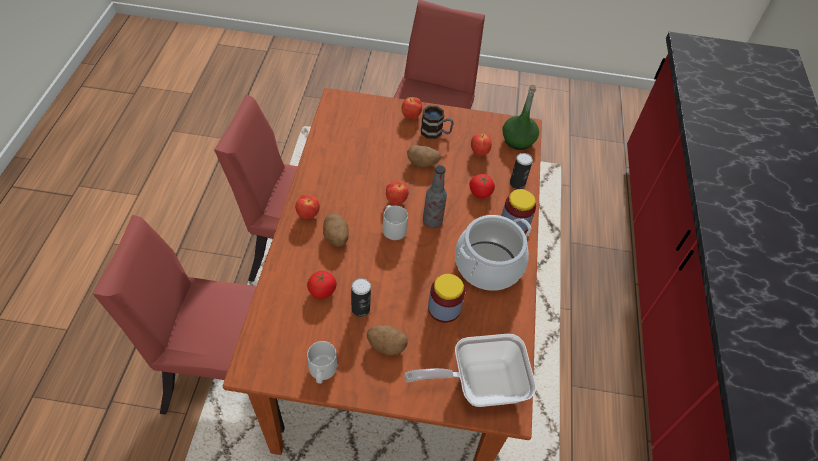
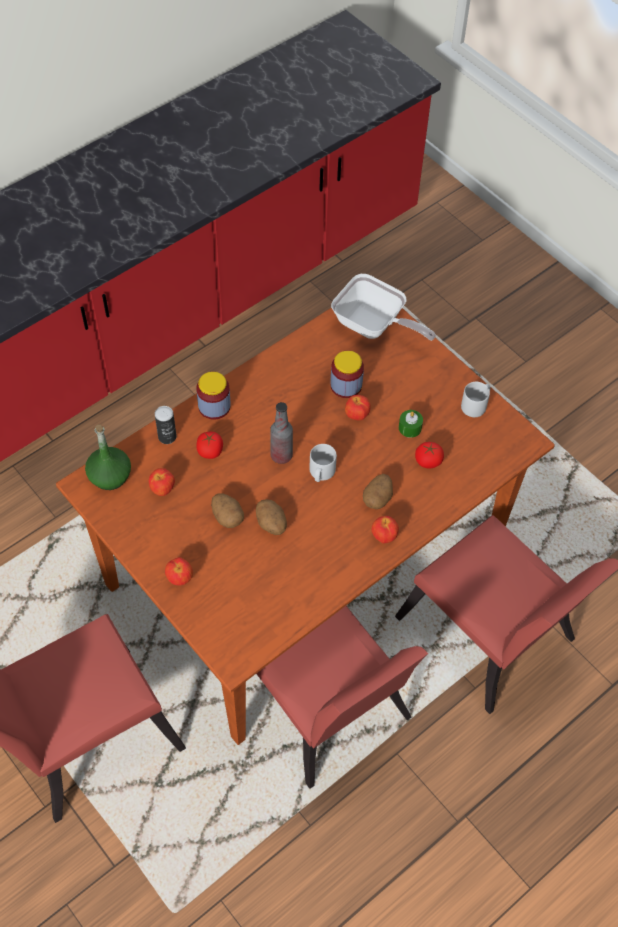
camera: 135 degrees left, 5 degrees up
(360, 309) = (410, 428): can -> green candle
(386, 345) = (414, 391): potato -> potato (271, 524)
(396, 201) = (292, 496): apple -> apple (356, 416)
(435, 132) = (177, 541): mug -> none
(488, 265) = (277, 391): cooking pot -> none

